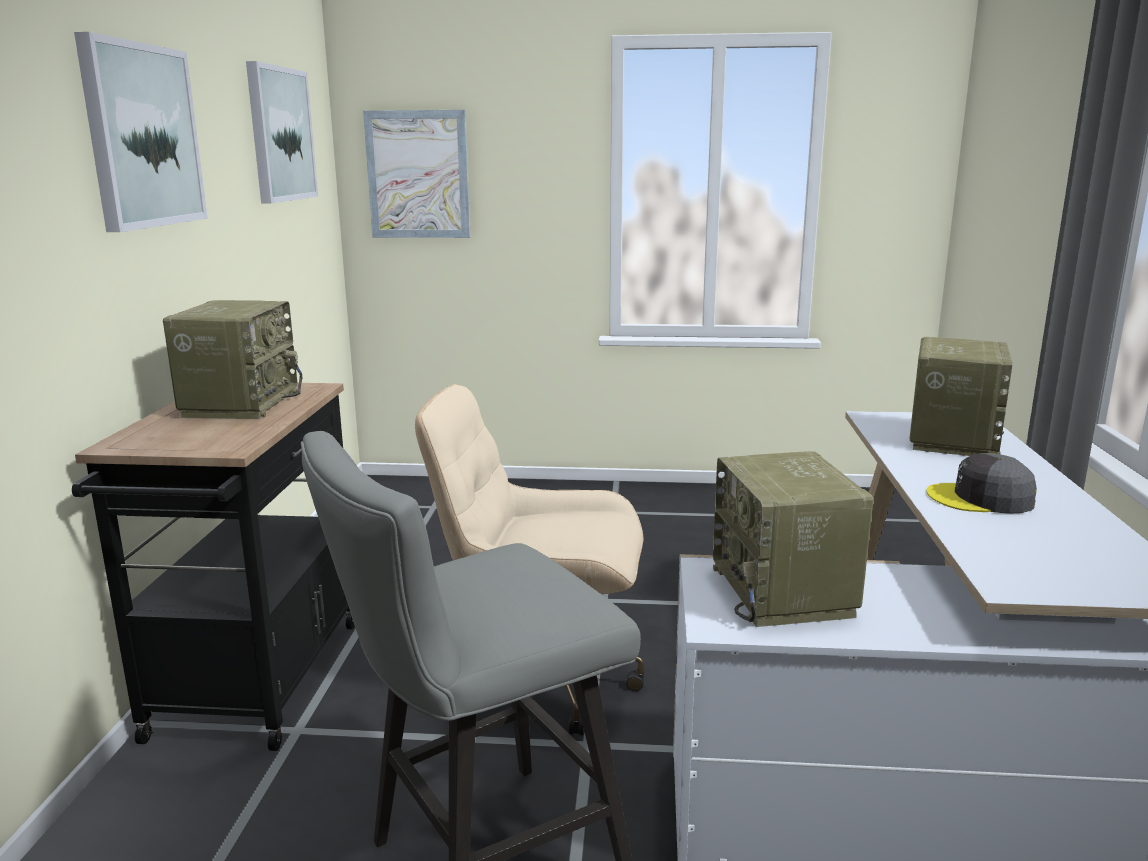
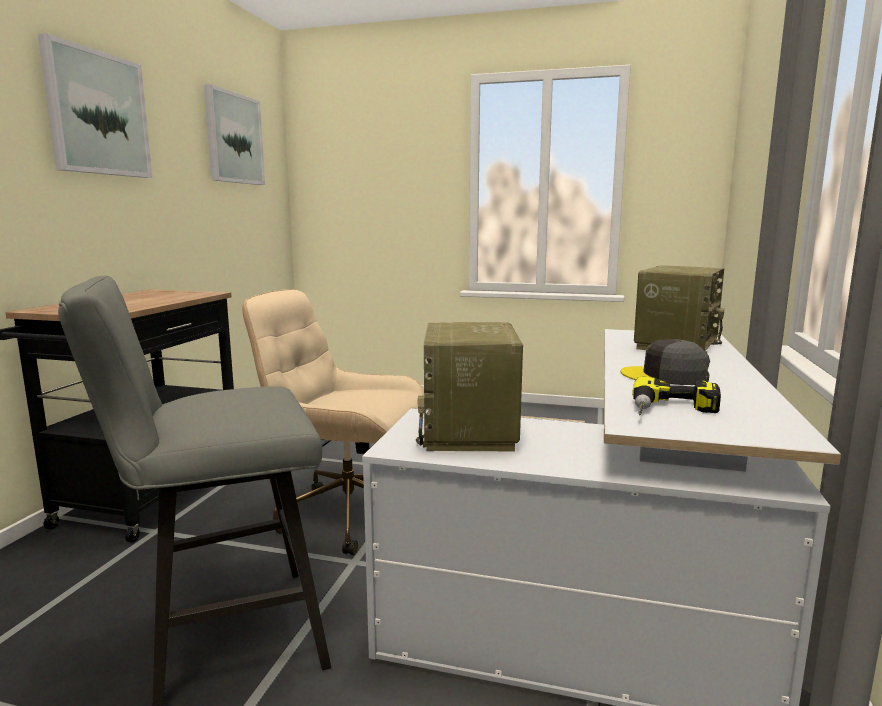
camera: 10 degrees right, 5 degrees down
(240, 403) = (148, 297): radio -> none
(418, 175) = (340, 175): picture -> none
(1031, 559) = (673, 411): none -> power drill

